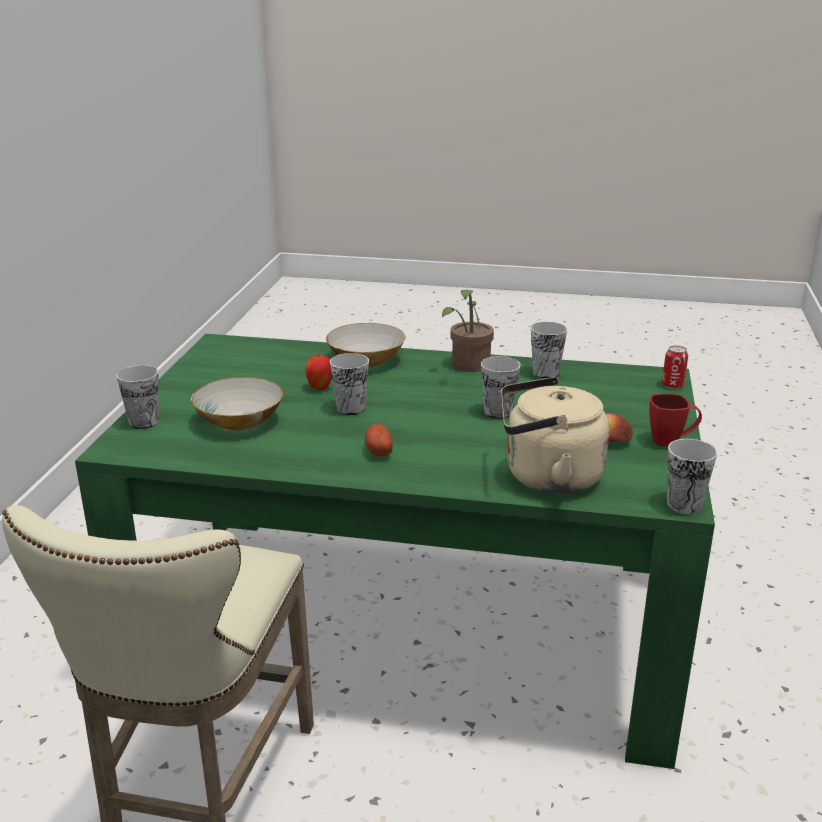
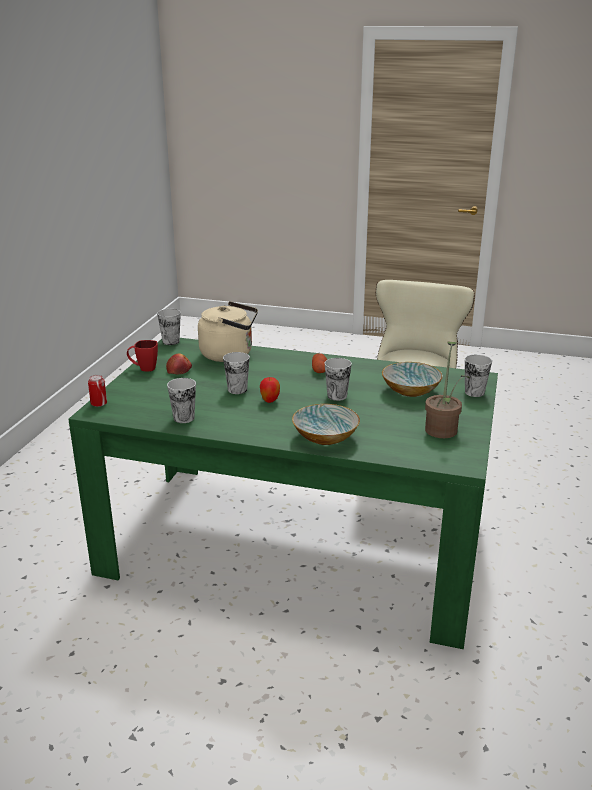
camera: 175 degrees left, 0 degrees up
(320, 388) = (361, 413): apple -> apple (270, 401)
(468, 366) = (241, 427): potted plant -> potted plant (443, 428)

